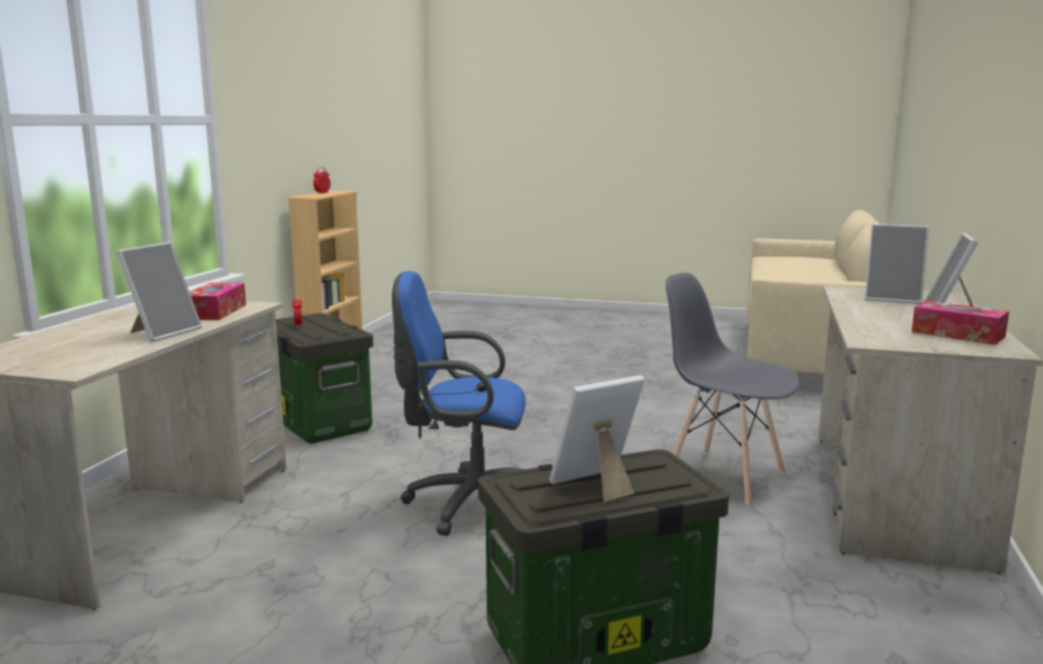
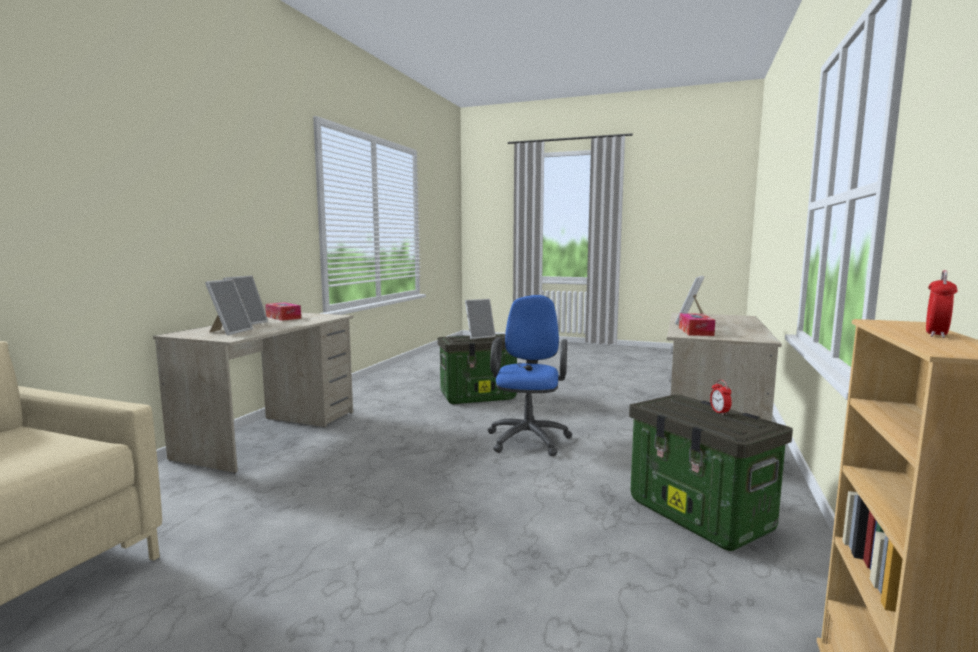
camera: 175 degrees left, 5 degrees down
(467, 504) = (529, 438): blue office chair -> blue office chair turned 90 degrees counterclockwise
(723, 476) = (355, 448): grey chair -> none
(893, 299) = (229, 332): picture frame -> picture frame turned 75 degrees clockwise

